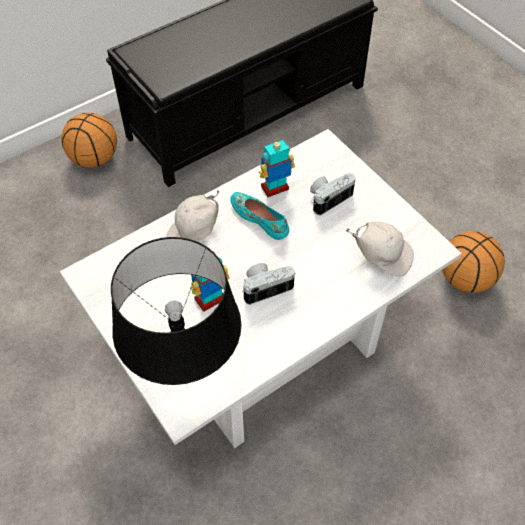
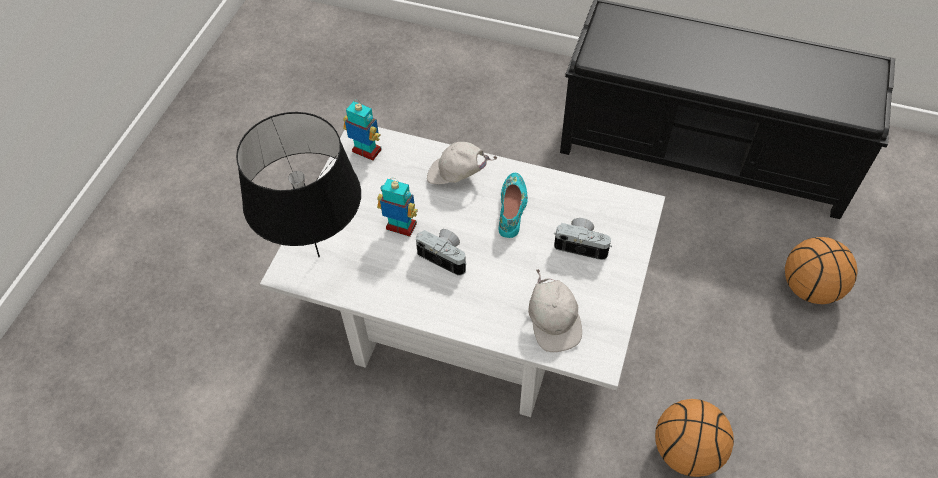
camera: 55 degrees right, 0 degrees up
(95, 158) = (539, 87): basketball -> basketball (810, 288)
(275, 189) = (554, 200): toy robot -> toy robot (366, 151)

